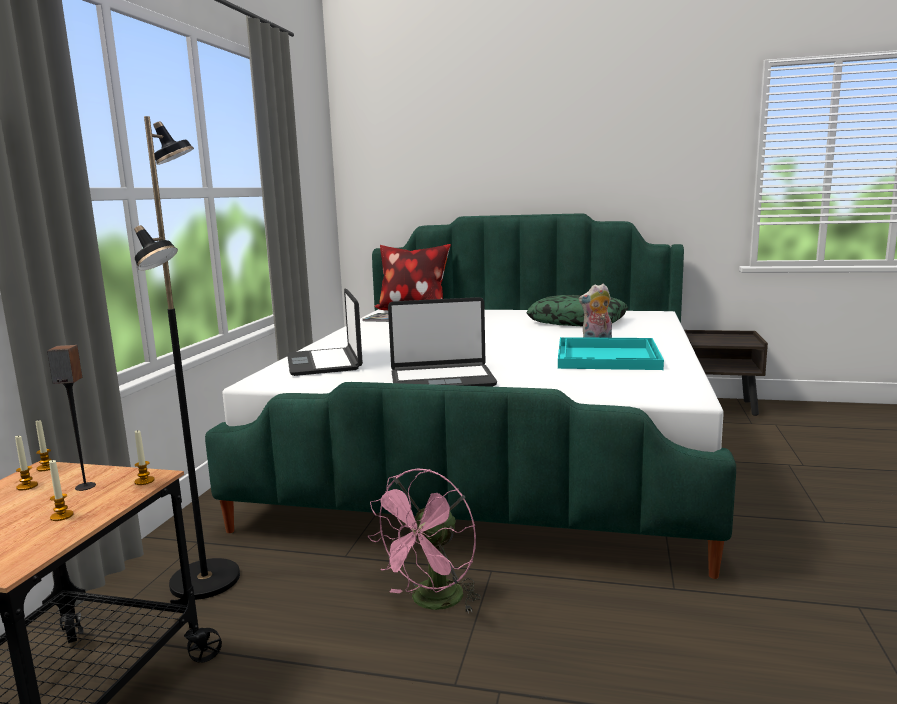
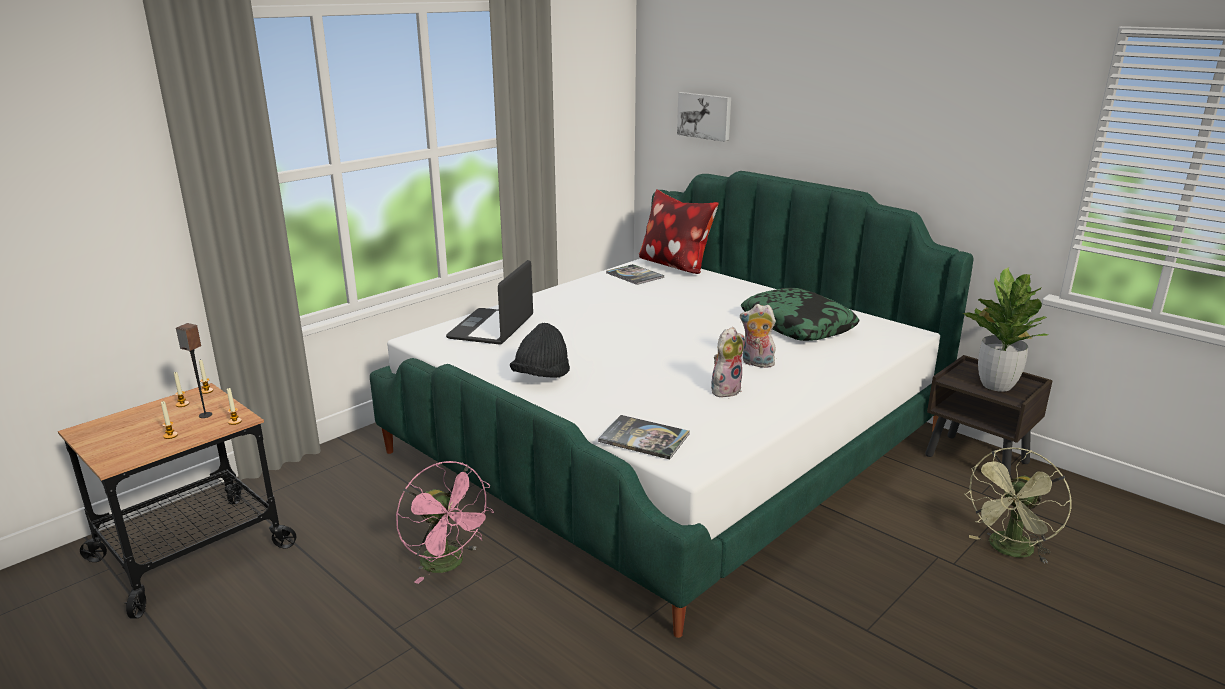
camera: 30 degrees right, 10 degrees up
(207, 580) = (339, 488): black floor lamp -> none
(414, 176) = (705, 116): none -> picture
(432, 603) = (449, 564): pink fan -> pink fan turned 105 degrees counterclockwise
(442, 380) = (541, 377): laptop -> black hat
(608, 357) = (725, 389): turquoise tray -> plush toy
(618, 391) = (644, 438): none -> book
(728, 340) = (996, 385): none -> potted plant
(819, 448) = (1009, 551): none -> green fan

